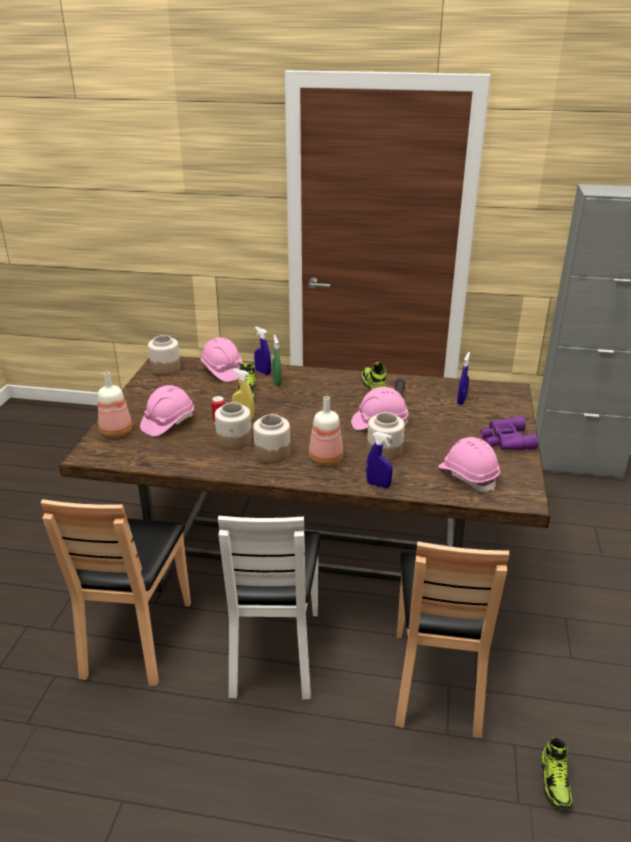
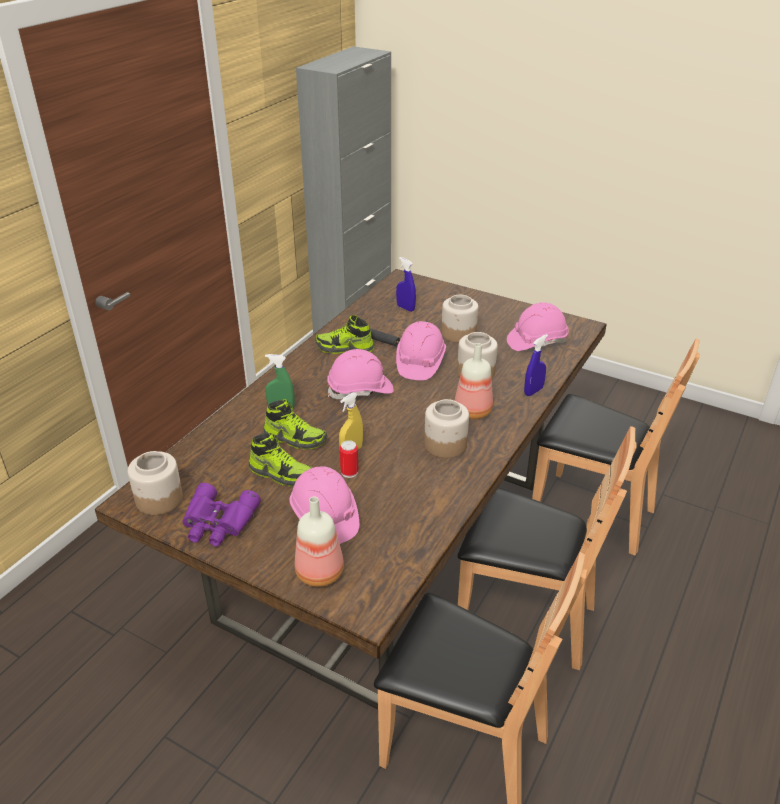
camera: 70 degrees left, 5 degrees up
(222, 371) = (213, 447): pink hard hat -> pink hard hat (360, 390)
(234, 441) = (403, 468): jar -> jar (459, 333)
(263, 372) = (245, 415): blue spray bottle -> none
(273, 651) = (524, 618): white chair -> brown chair
(505, 440) = (488, 308): purple binoculars -> purple binoculars (218, 523)
(555, 782) = (698, 487): shoe -> shoe (281, 473)

